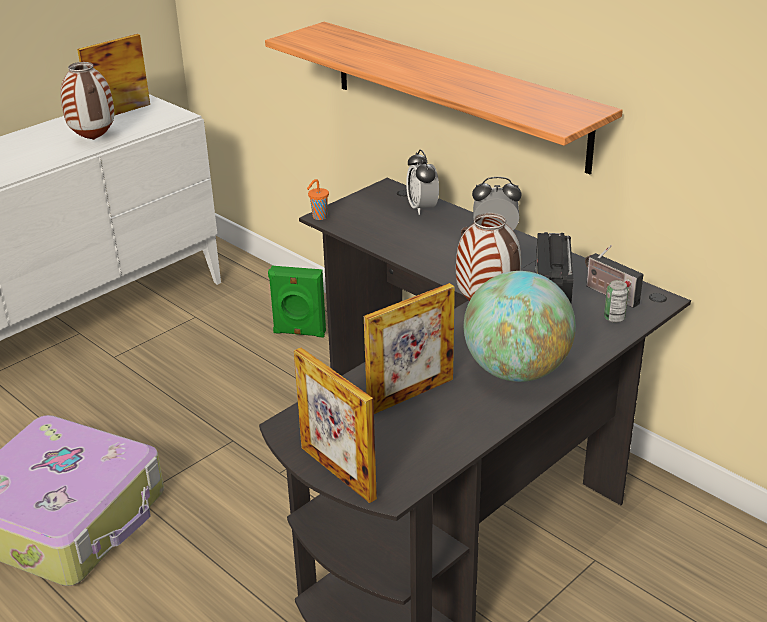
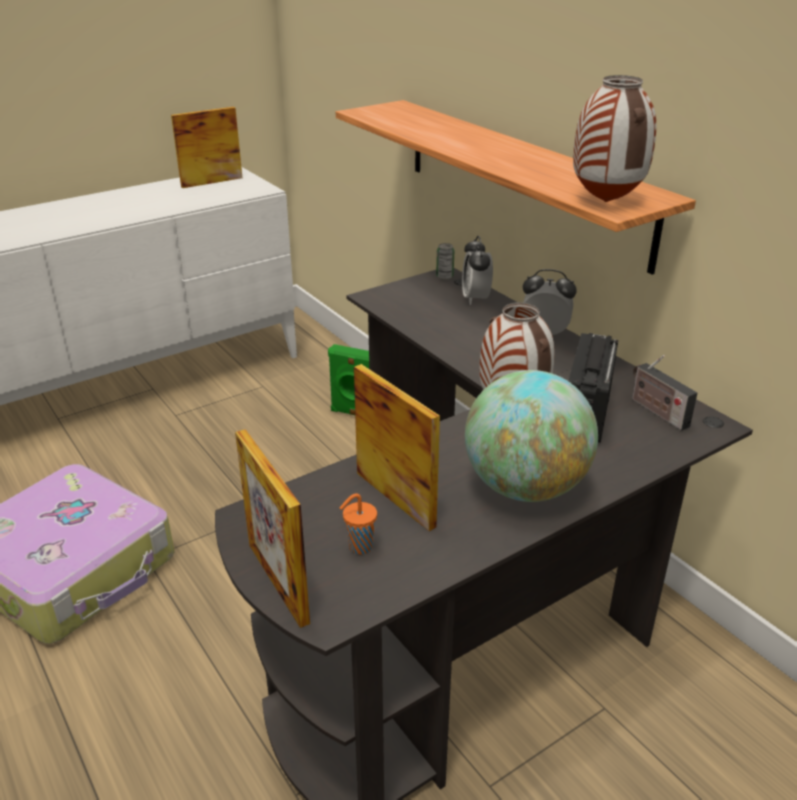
camera: 10 degrees right, 0 degrees up
(93, 139) = (175, 203): vase -> vase (604, 201)
(319, 217) = (366, 296): orange cup -> orange cup (359, 547)
(410, 395) = (395, 499): picture frame -> picture frame turned 105 degrees counterclockwise
(614, 318) = (656, 439): can -> can (444, 276)

